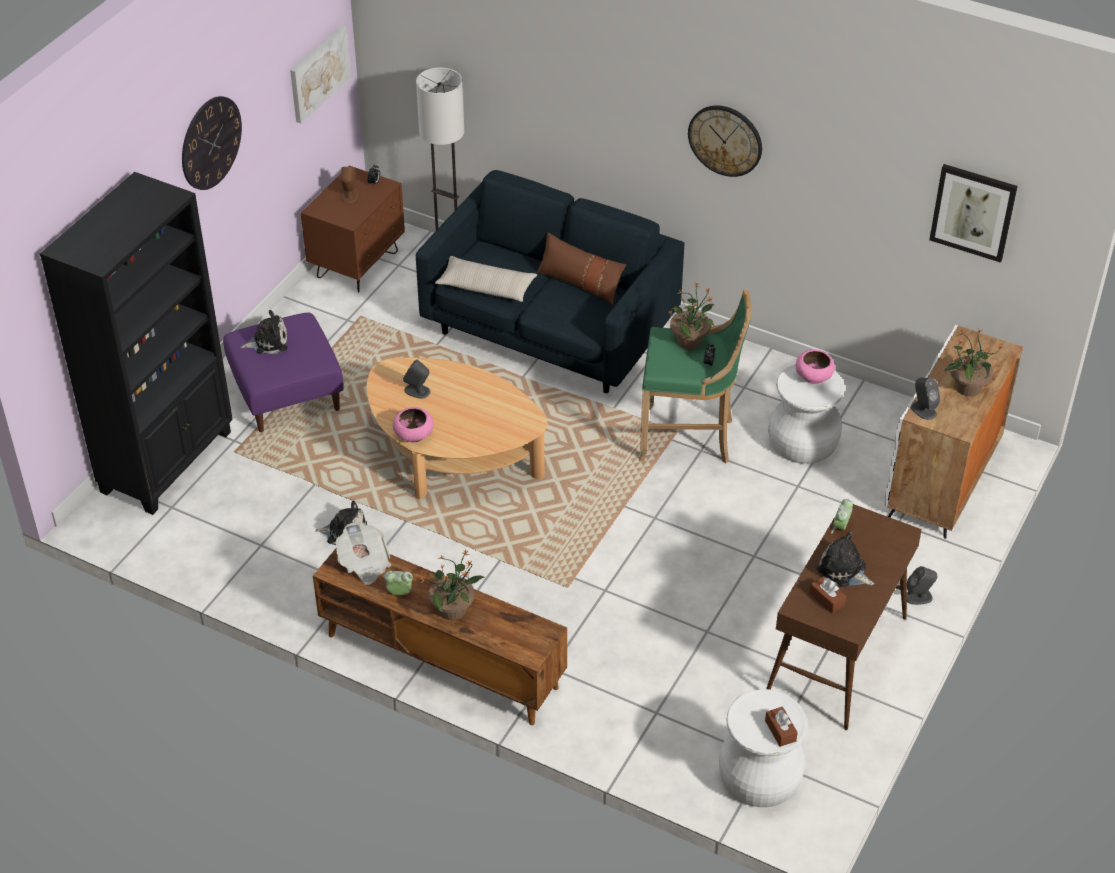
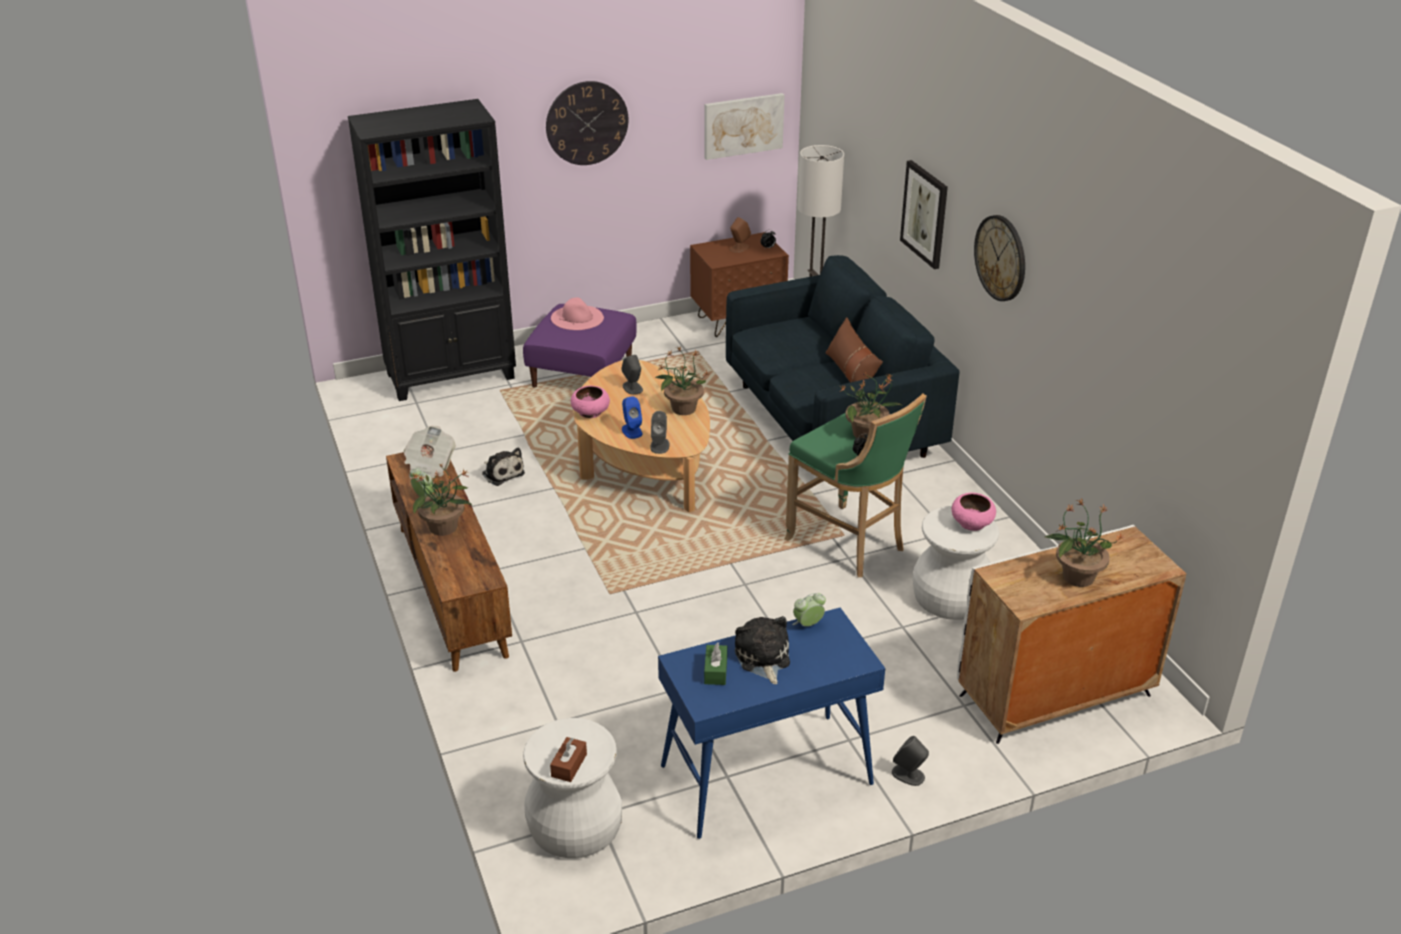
camera: 40 degrees right, 10 degrees down
(268, 342) = (577, 317): plush toy -> pink hat
(470, 433) = (631, 431): none -> blue speaker
(483, 389) = (683, 408): none -> potted plant
(486, 287) = (772, 346): beige pillow -> none
(826, 599) = (715, 671): brown tissue box -> green tissue box
(836, 657) = (765, 776): brown console table -> blue console table
(923, 410) = (1005, 572): grey speaker -> grey speaker (660, 445)
(973, 212) = (1178, 388): picture -> picture (925, 214)

